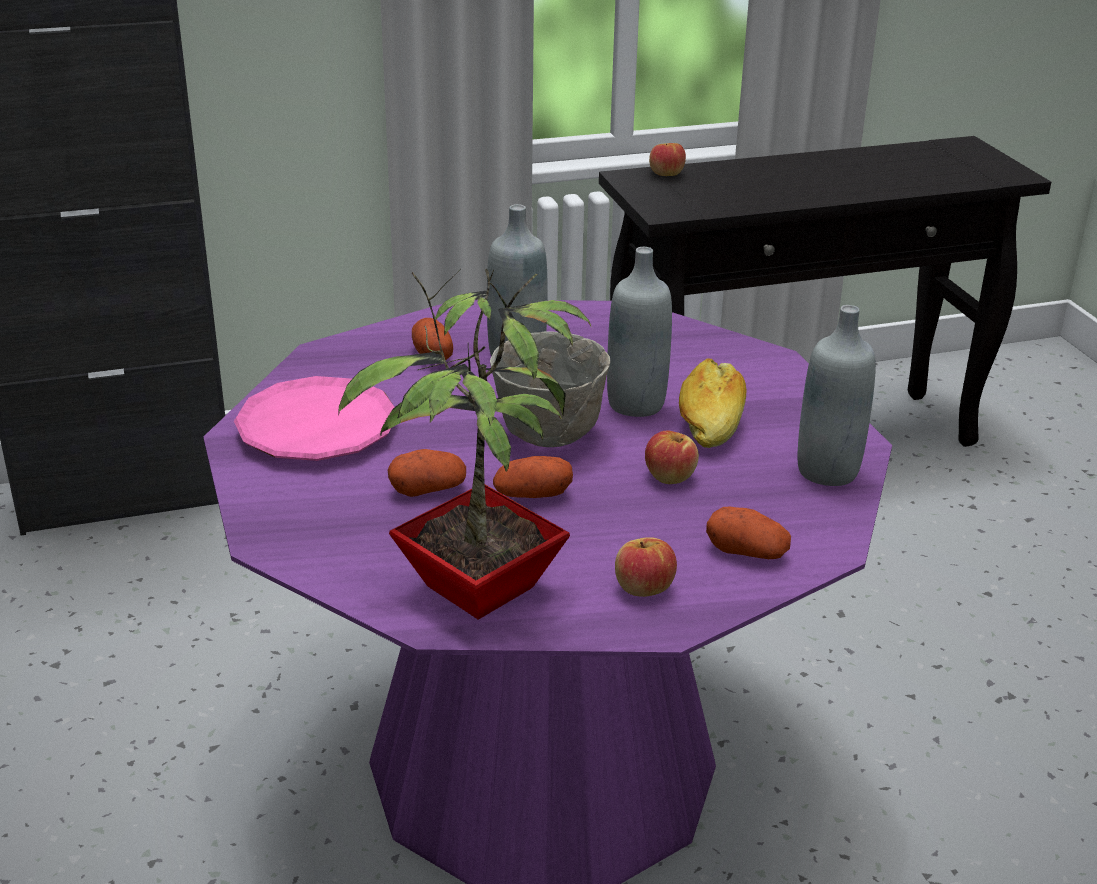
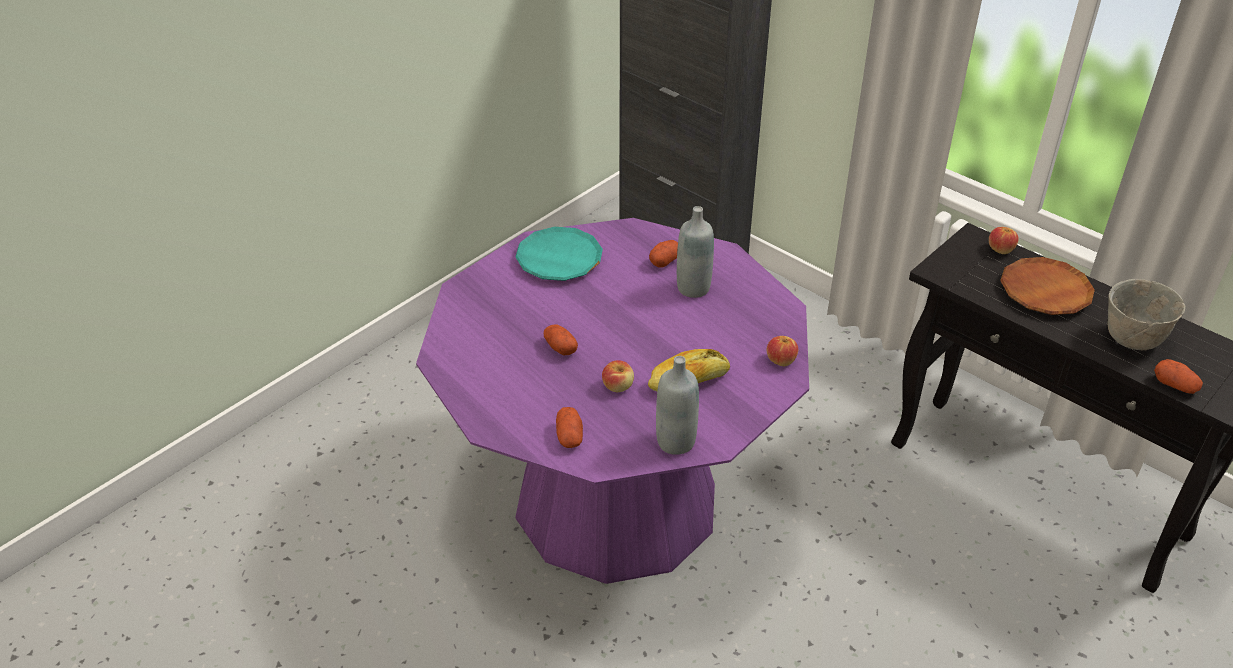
camera: 60 degrees right, 10 degrees up
(317, 429) = (559, 259): pink plate -> turquoise plate
(428, 489) = (537, 314): potato -> potato (1175, 385)
(474, 592) = (467, 362): potted plant -> none
(550, 435) = (620, 332): grey bowl -> grey bowl (1132, 340)
(636, 404) = (681, 348): grey bottle -> none
(643, 587) = (511, 412): apple -> apple (781, 360)
(759, 180) = (1045, 291): none -> brown plate

